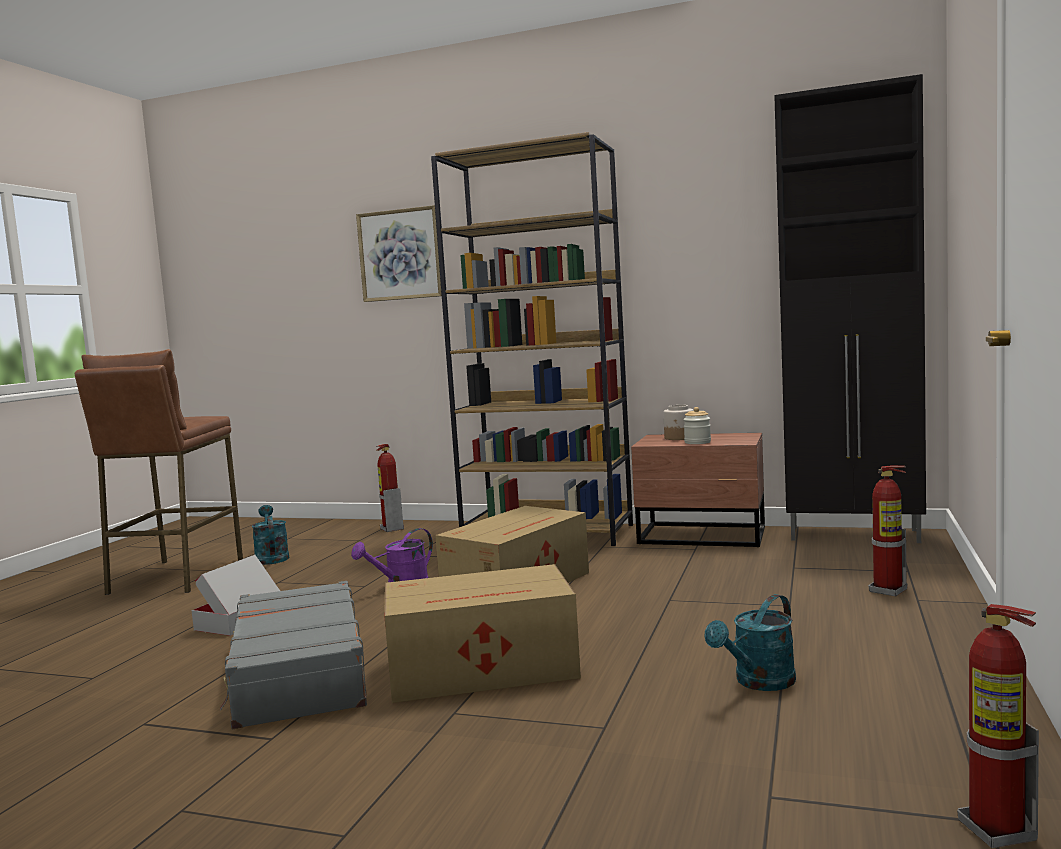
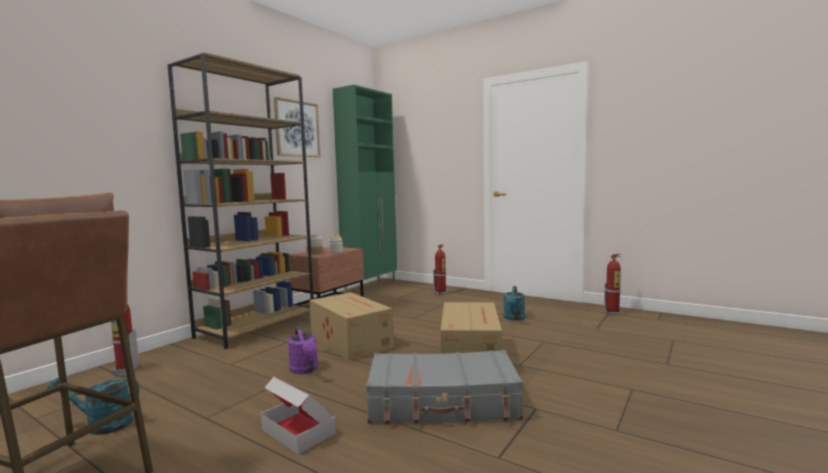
camera: 75 degrees left, 0 degrees up
(400, 255) = (99, 121): picture -> picture (297, 129)
(758, 683) = (513, 318): turquoise watering can -> turquoise watering can turned 45 degrees clockwise
(856, 535) = (371, 286): black cabinet -> green cabinet

